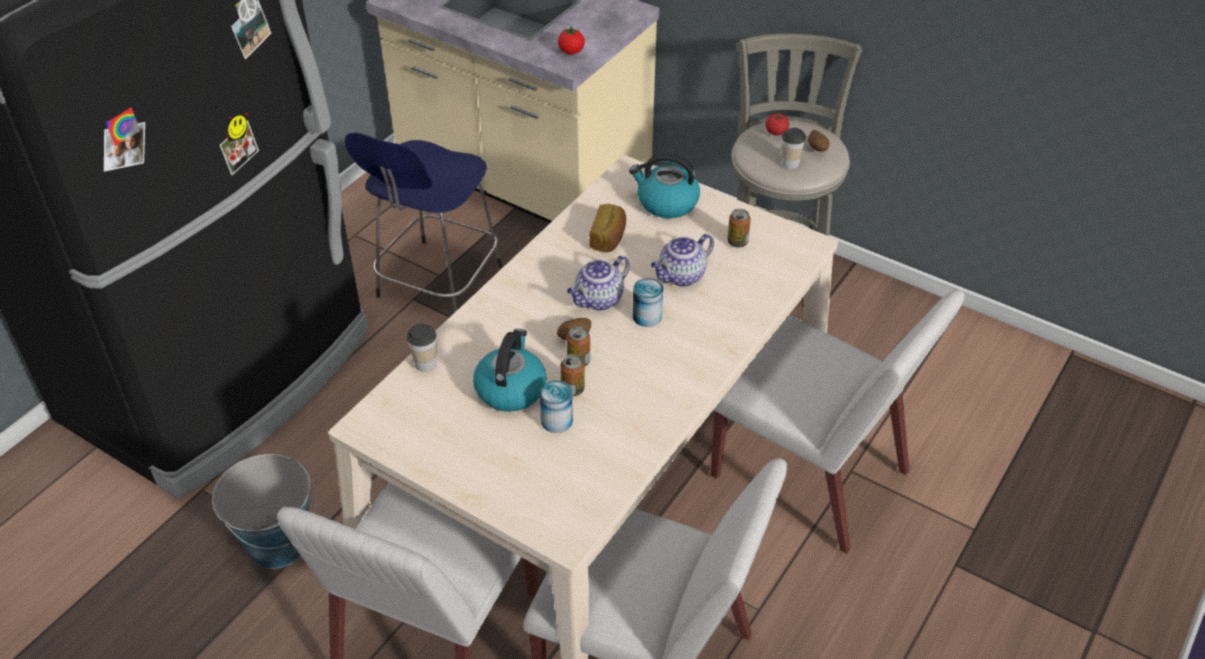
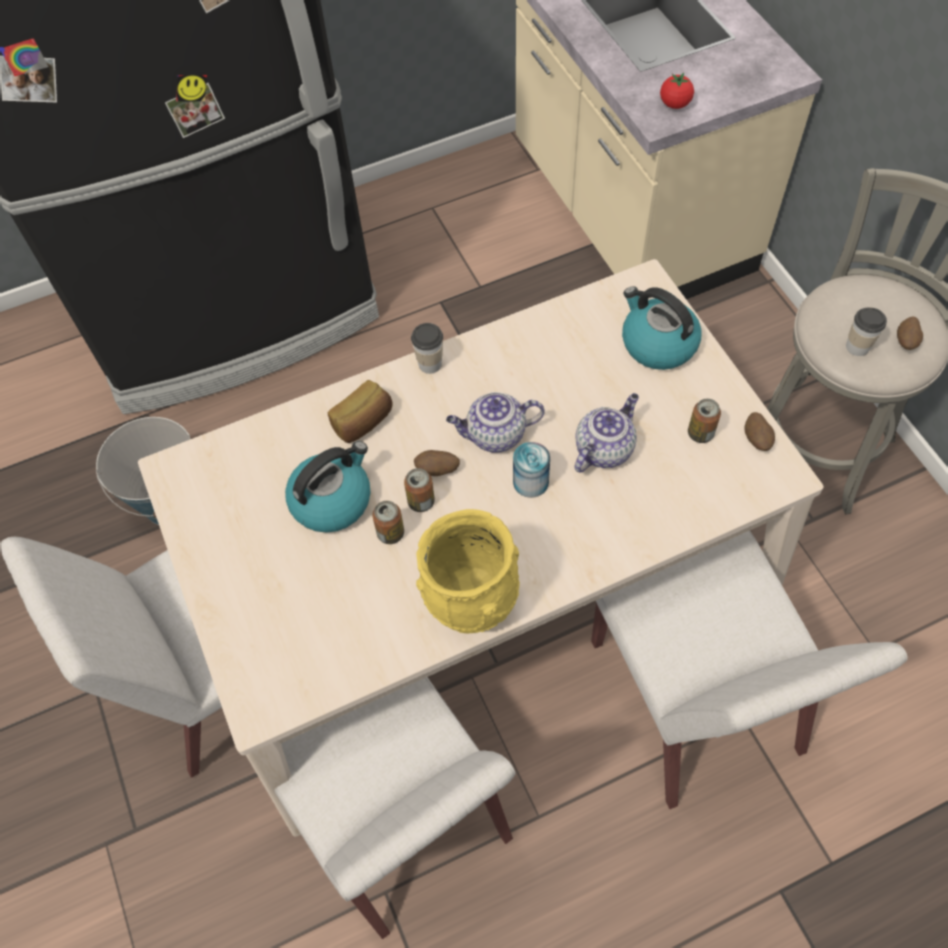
camera: 35 degrees right, 15 degrees up
(425, 363) = (275, 427): cup -> cup (430, 363)
(437, 284) = (471, 295): blue stool -> none
(556, 420) = (348, 563): can -> none
(609, 238) = (562, 361): bread -> bread (363, 422)
(665, 403) = (471, 602): none -> yellow vase
(681, 276) = (604, 448): teapot -> teapot turned 135 degrees clockwise
(776, 132) = (871, 297): tomato -> none
(776, 231) = (757, 439): none -> potato

